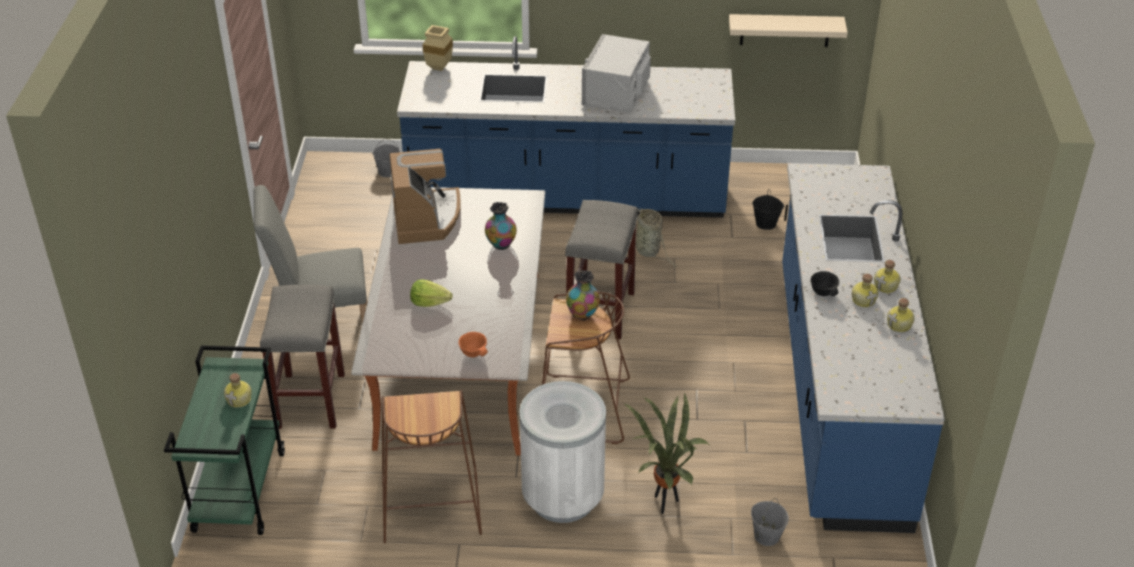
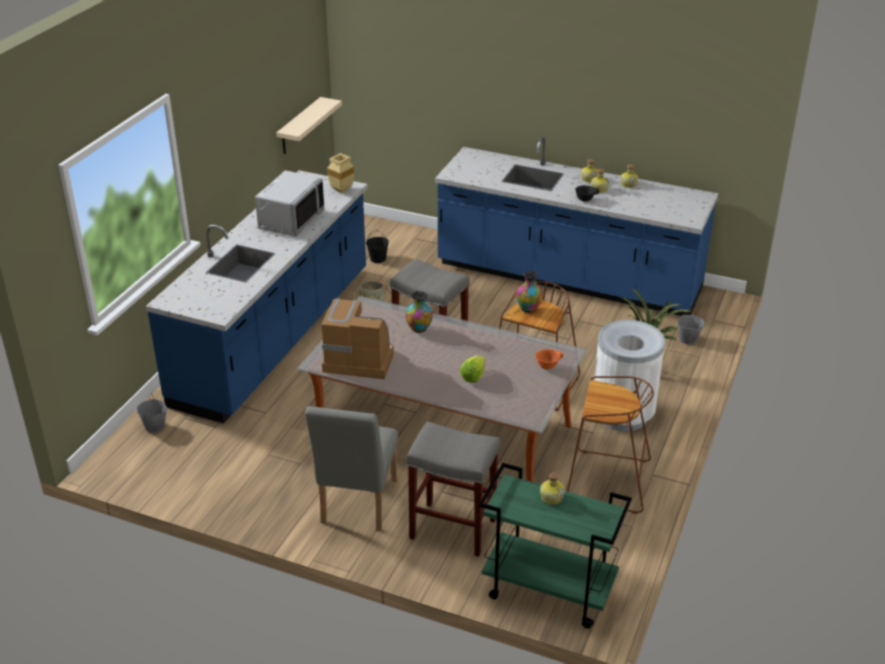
camera: 70 degrees left, 5 degrees down
(437, 68) = (173, 293): beige vase -> beige vase (341, 191)
(616, 93) = (290, 220): grey microwave -> grey microwave turned 105 degrees counterclockwise

